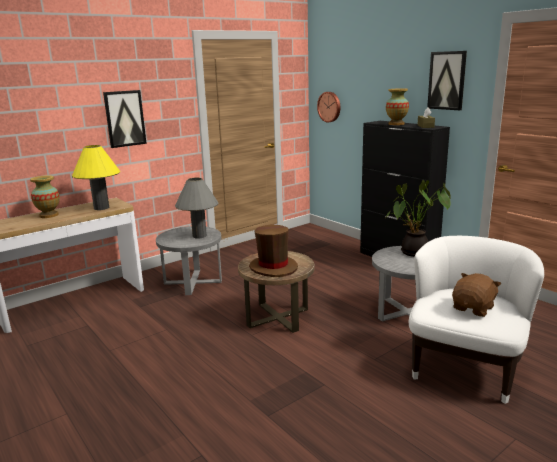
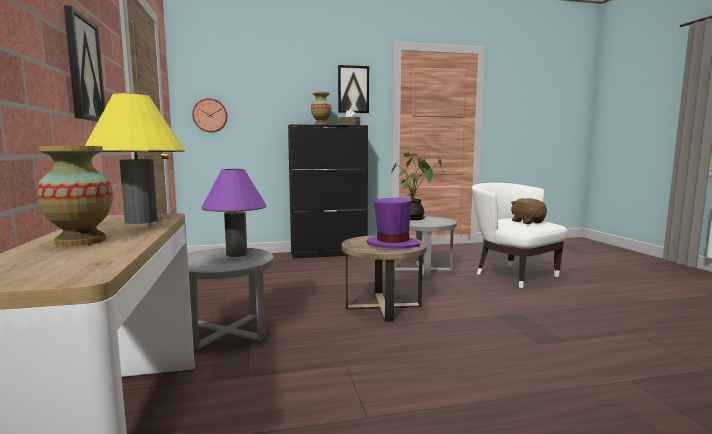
camera: 65 degrees left, 10 degrees down
(199, 236) = (236, 254): grey table lamp -> purple table lamp
(273, 267) = (392, 244): brown hat -> purple hat

